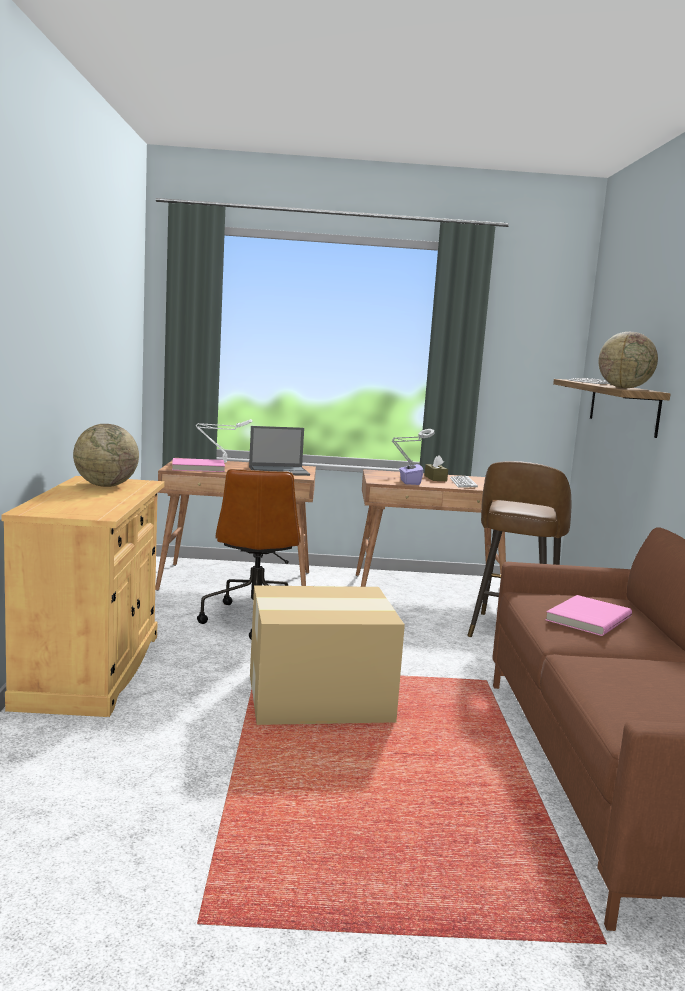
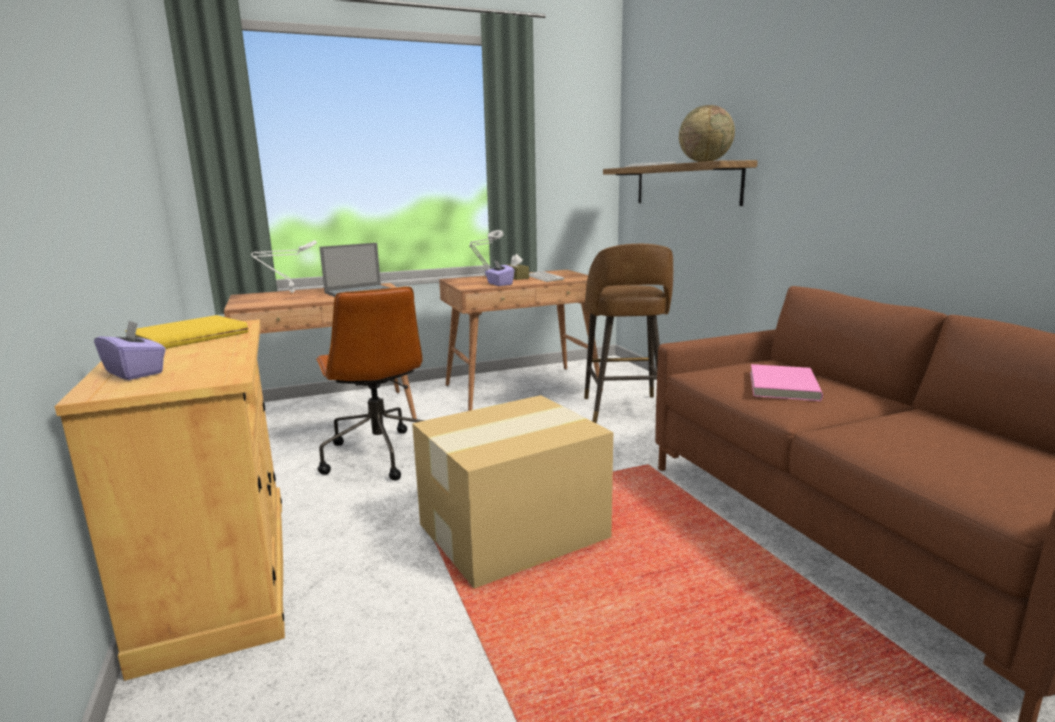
camera: 20 degrees left, 5 degrees up
(56, 503) = (135, 372): none -> purple tissue box
(106, 486) = (188, 336): globe -> yellow book
(198, 468) = (269, 301): pink book -> none

